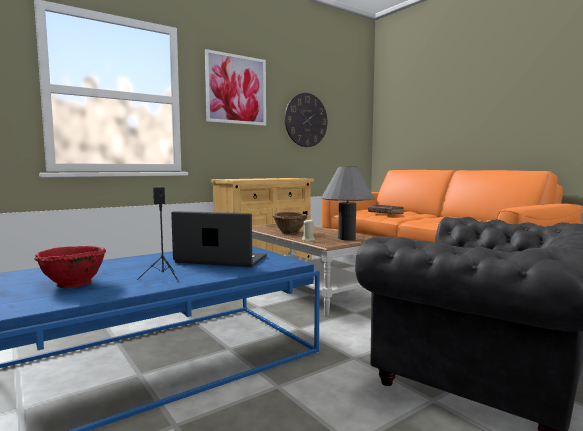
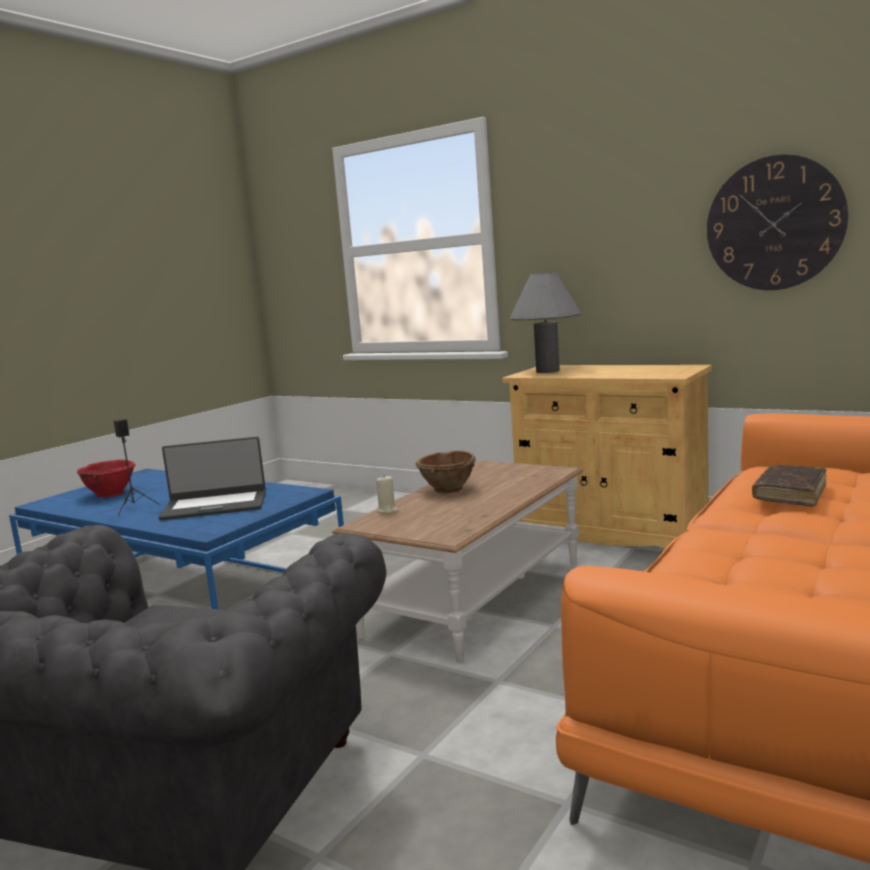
camera: 70 degrees right, 5 degrees up
(221, 260) = (215, 505): laptop -> laptop turned 90 degrees clockwise
(236, 89) = (591, 193): picture -> none
(346, 238) = (425, 525): grey table lamp -> grey table lamp (547, 371)

